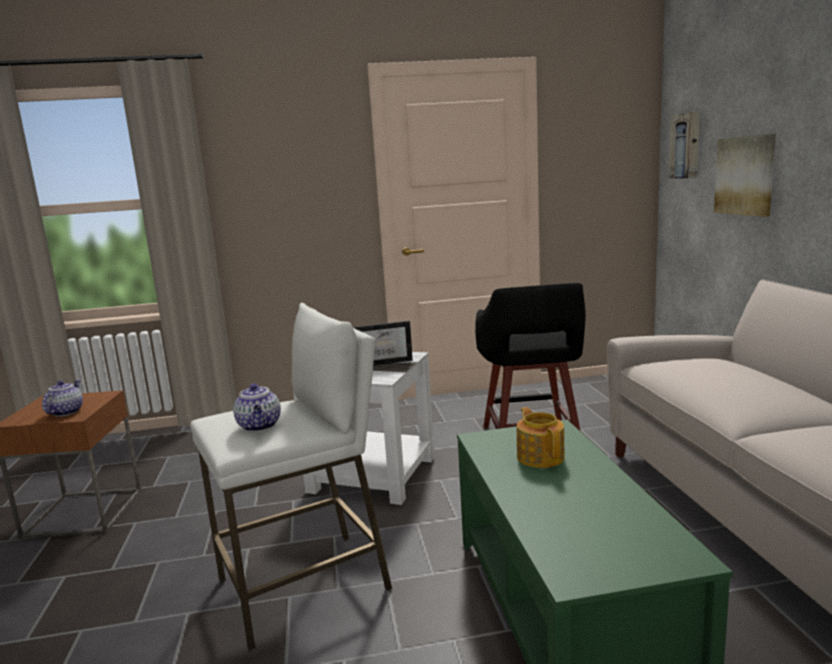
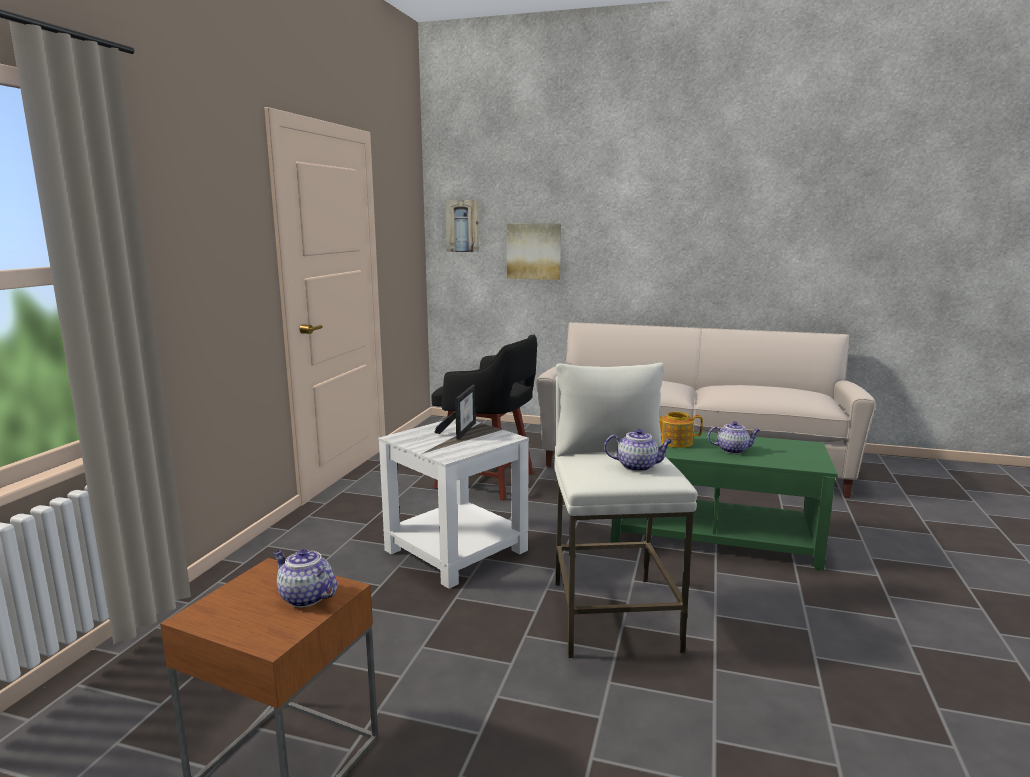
camera: 65 degrees left, 0 degrees up
(560, 497) = (733, 450): none -> teapot

